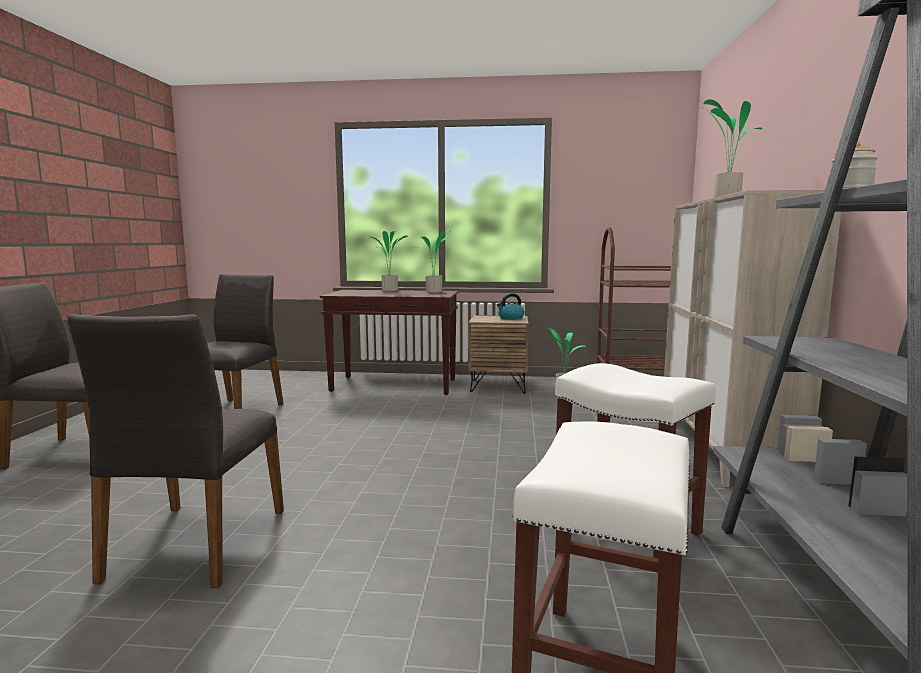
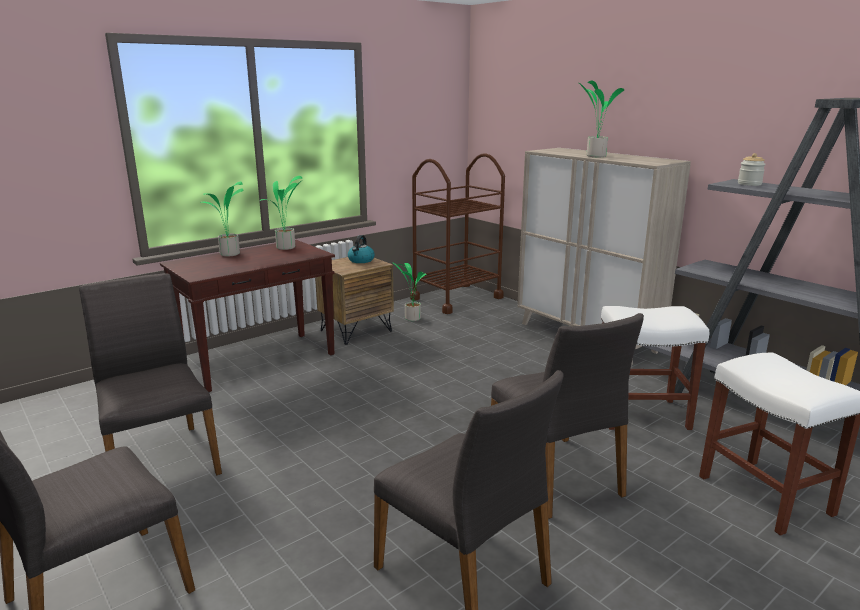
camera: 45 degrees left, 10 degrees up
(410, 527) = (556, 476): none -> grey chair

